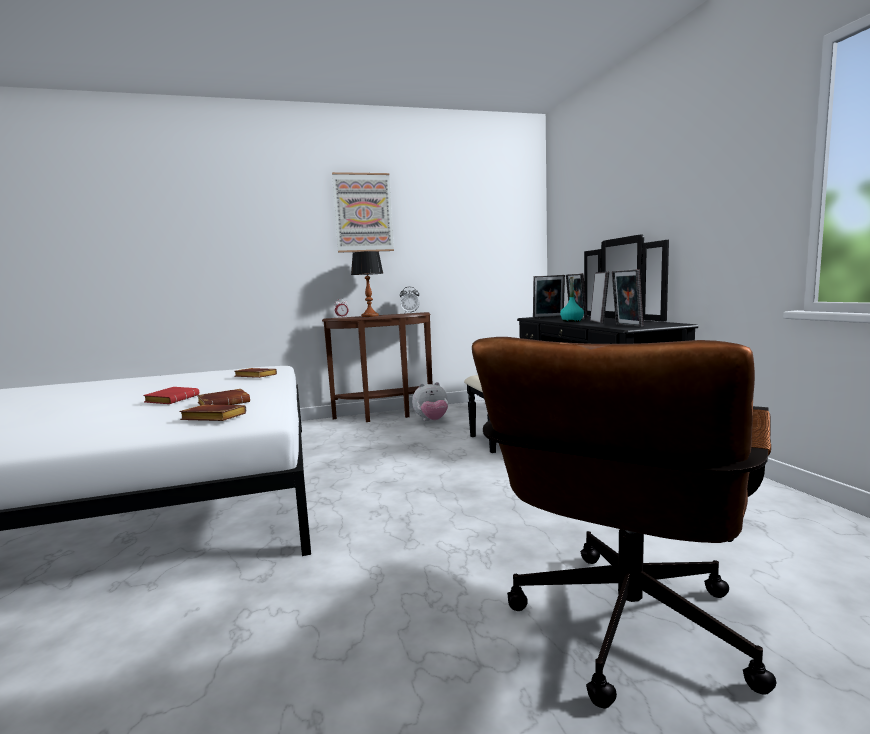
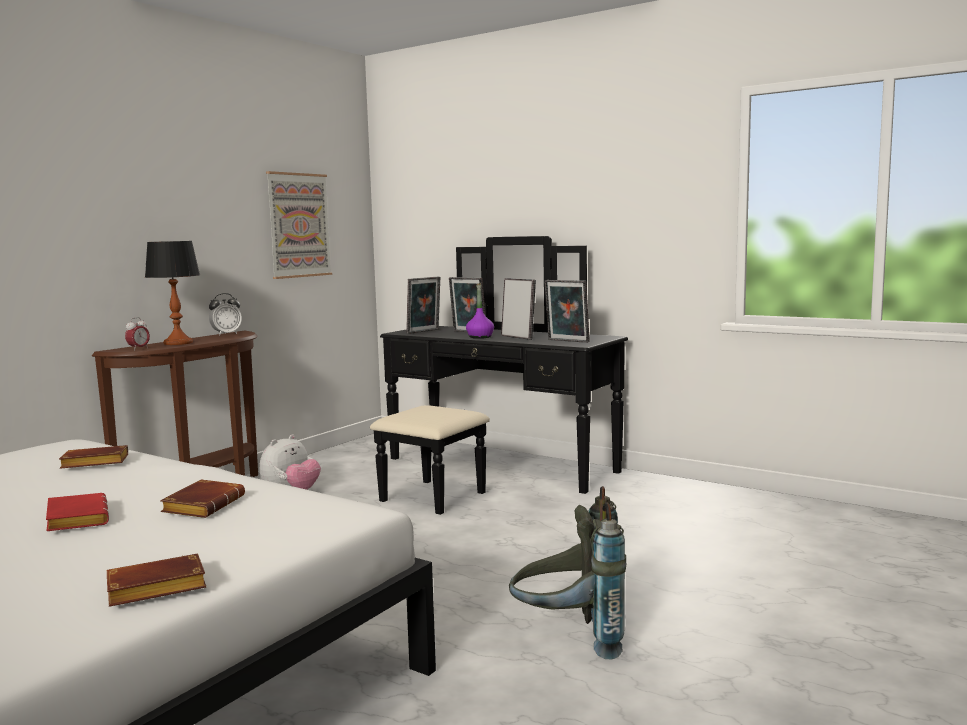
camera: 40 degrees left, 0 degrees up
(211, 418) = (270, 524): brown book -> brown book (154, 590)
(363, 213) = (148, 176): picture -> picture (299, 225)
(420, 569) = (570, 639): none -> grey backpack
(571, 321) = (480, 337): turquoise bottle -> purple bottle
(623, 637) = (779, 622): brown office chair -> none

